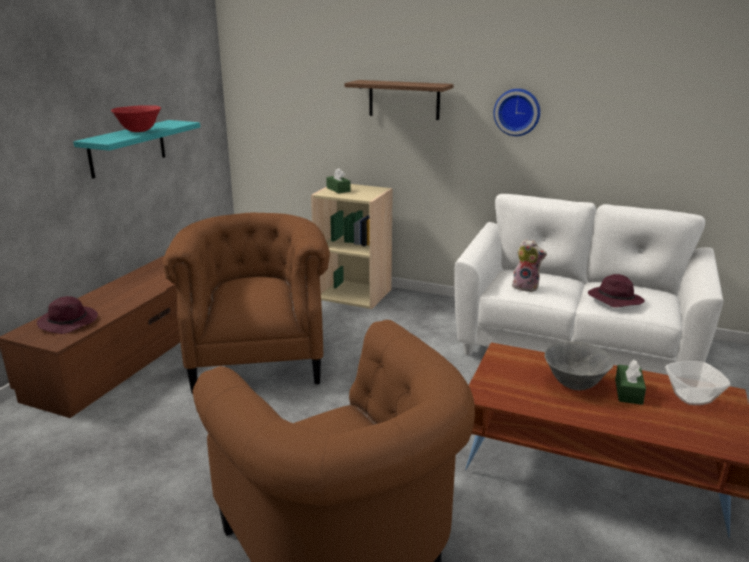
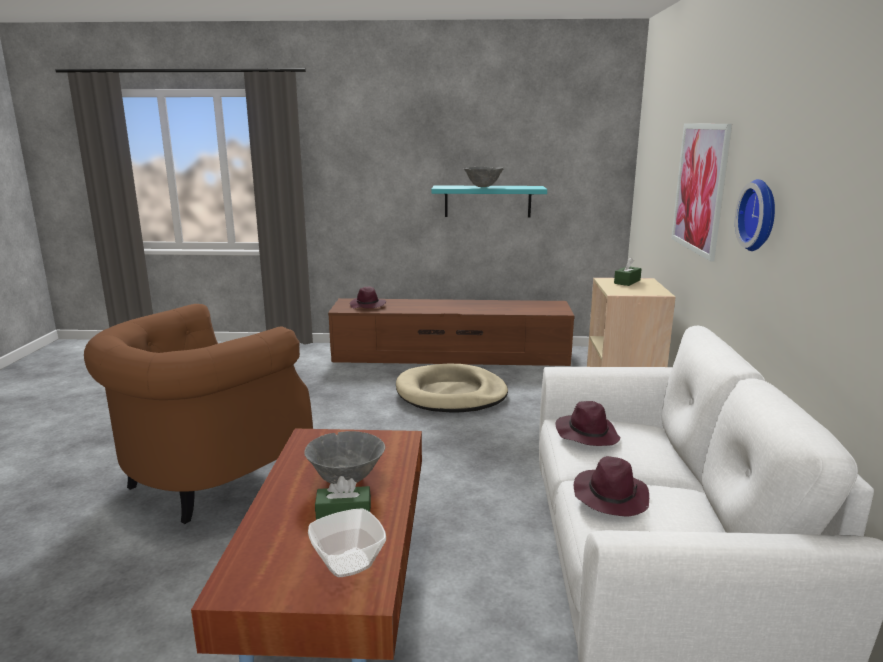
camera: 70 degrees right, 5 degrees down
(139, 131) = (483, 187): red bowl -> grey bowl
(258, 357) = (451, 394): brown armchair -> beige dog bed
(404, 99) = (700, 188): shelf -> picture
(526, 287) = (586, 434): plush toy -> purple hat

